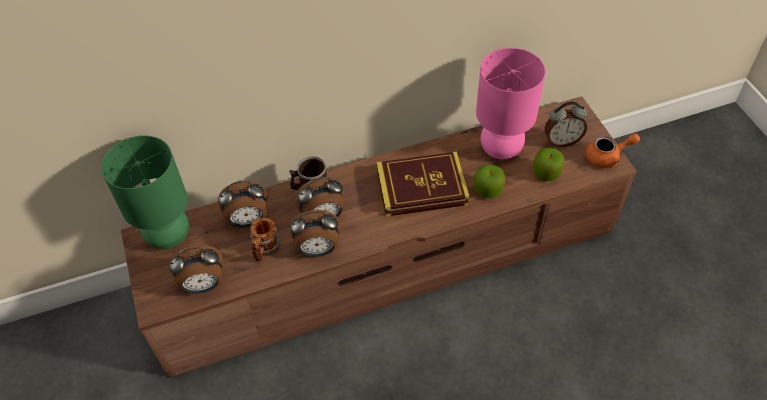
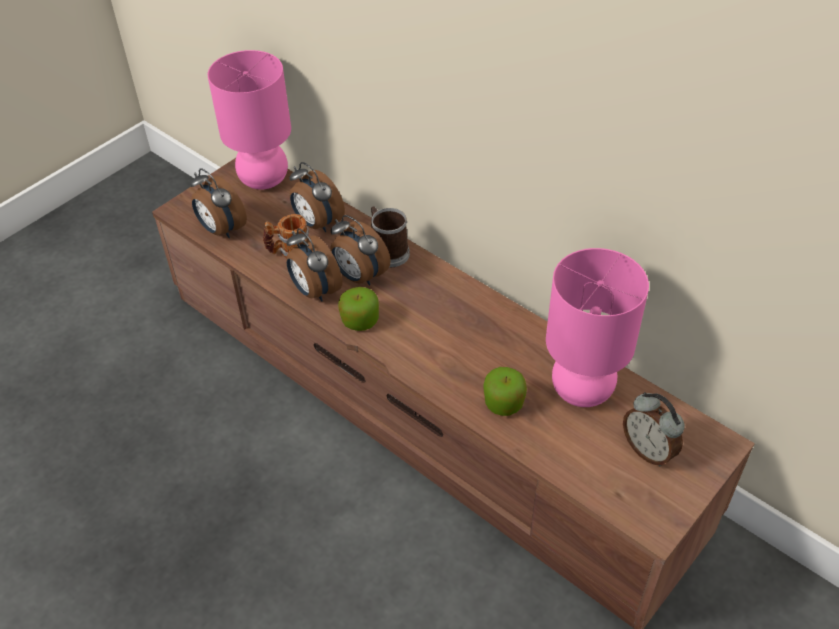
camera: 60 degrees right, 5 degrees down
(169, 235) = (264, 179): green table lamp -> pink table lamp
(421, 187) = (460, 339): book -> none
(546, 173) = (578, 453): apple -> apple (360, 320)
(607, 157) = (662, 514): orange teapot -> none

